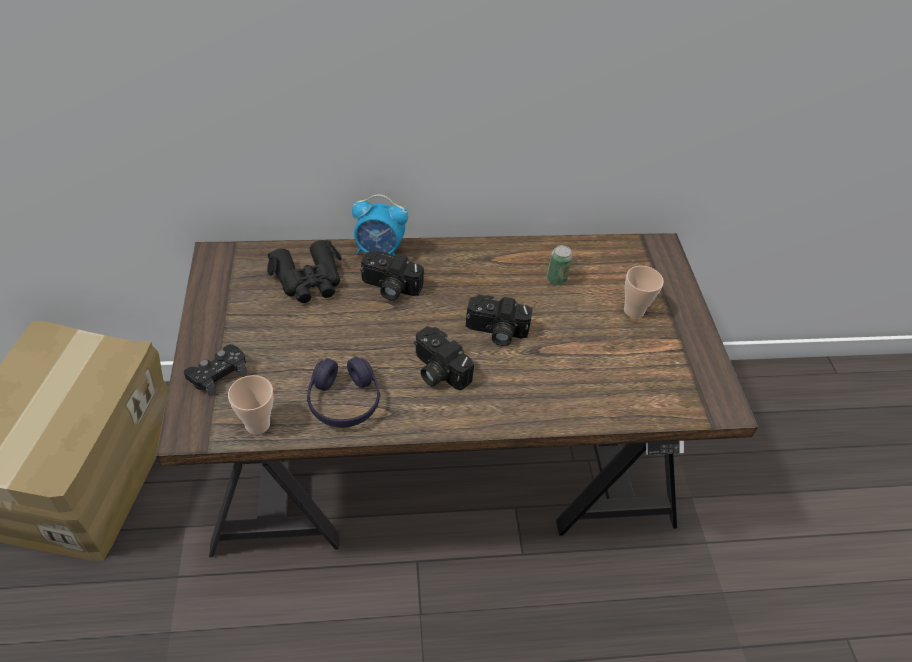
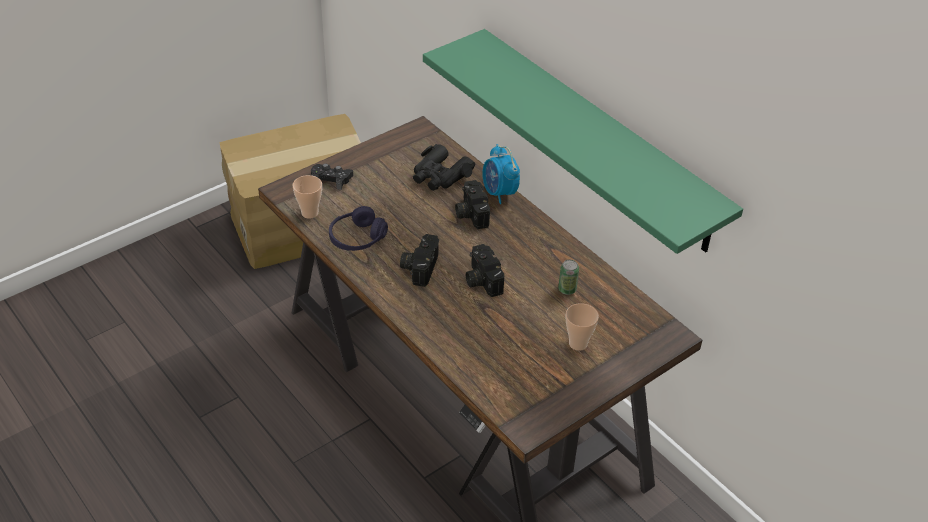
camera: 60 degrees right, 5 degrees down
(509, 111) = (598, 139): none -> green shelf

